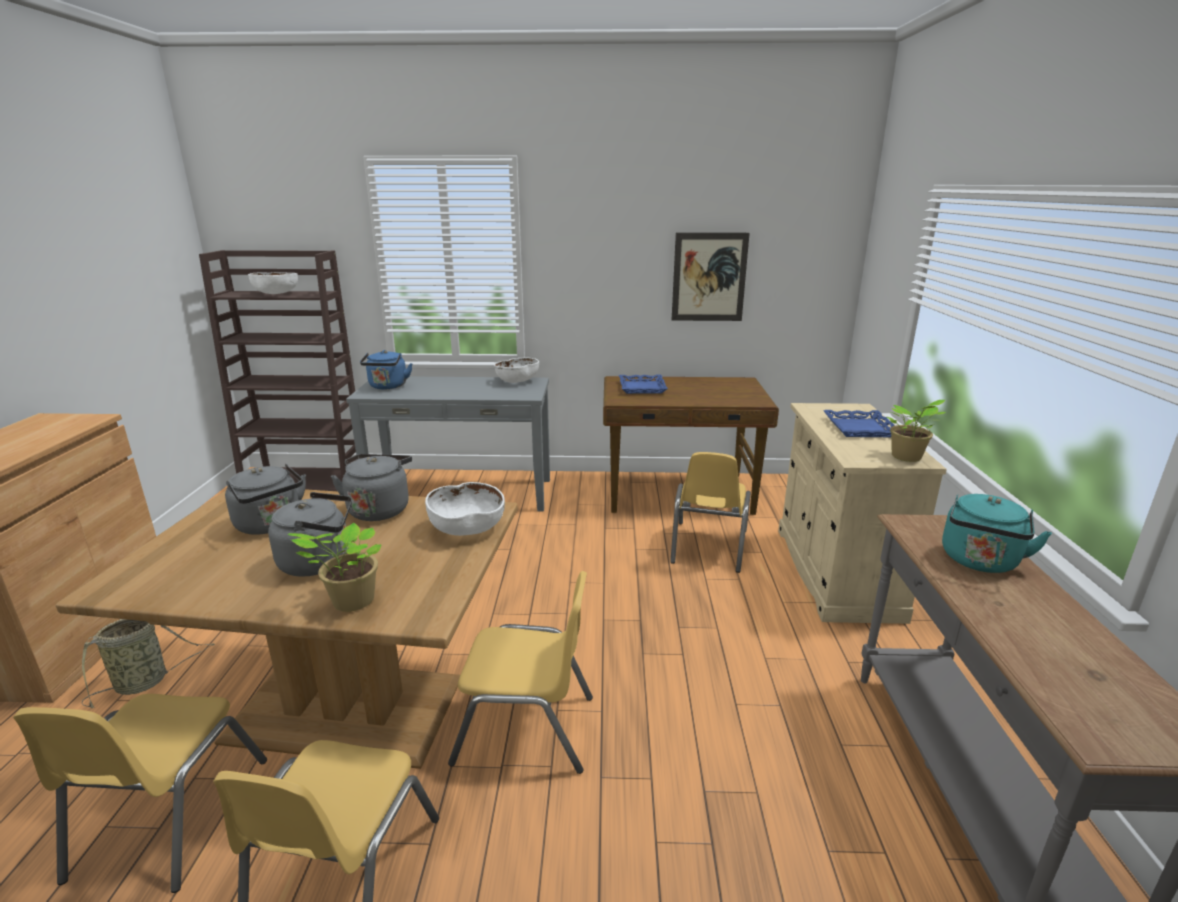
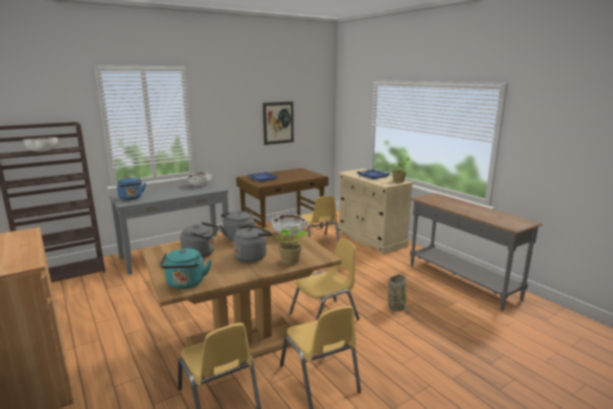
camera: 35 degrees left, 5 degrees down
(145, 682) = (119, 374): basket -> basket (396, 306)
(979, 562) = (450, 203): turquoise kettle -> turquoise kettle (186, 284)

